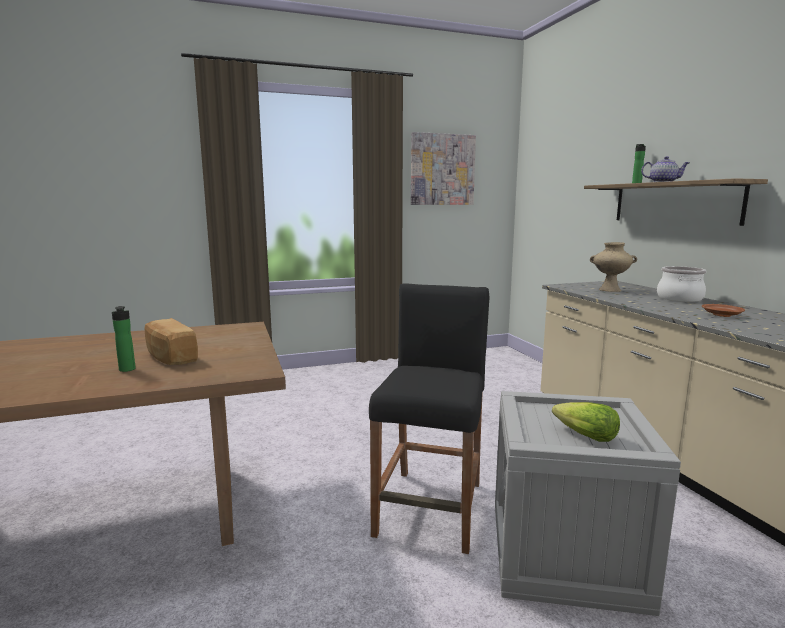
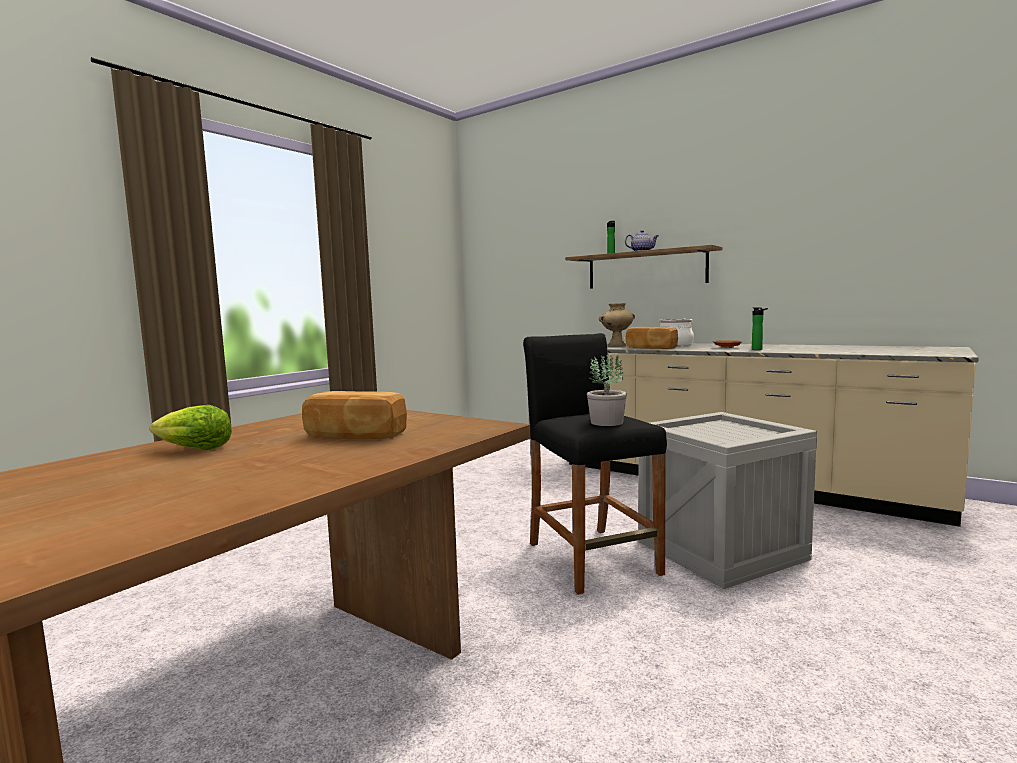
camera: 35 degrees left, 5 degrees down
(127, 370) = (344, 451): bottle -> bottle (758, 349)
(421, 385) = (607, 422): none -> potted plant
(442, 169) = (399, 244): picture -> none
(585, 436) = (740, 435): lettuce -> lettuce (193, 449)
(625, 301) = (650, 348): none -> bread

